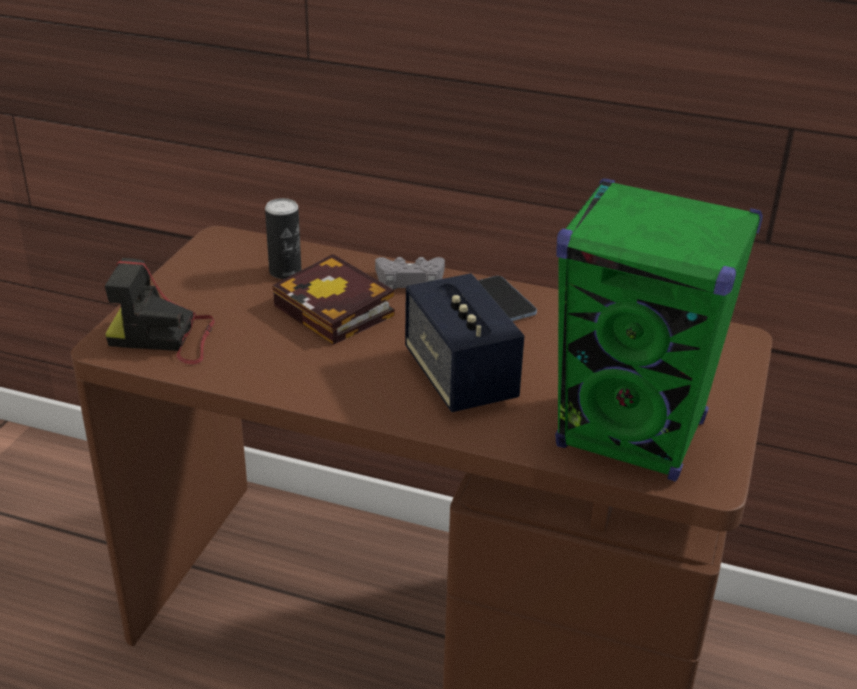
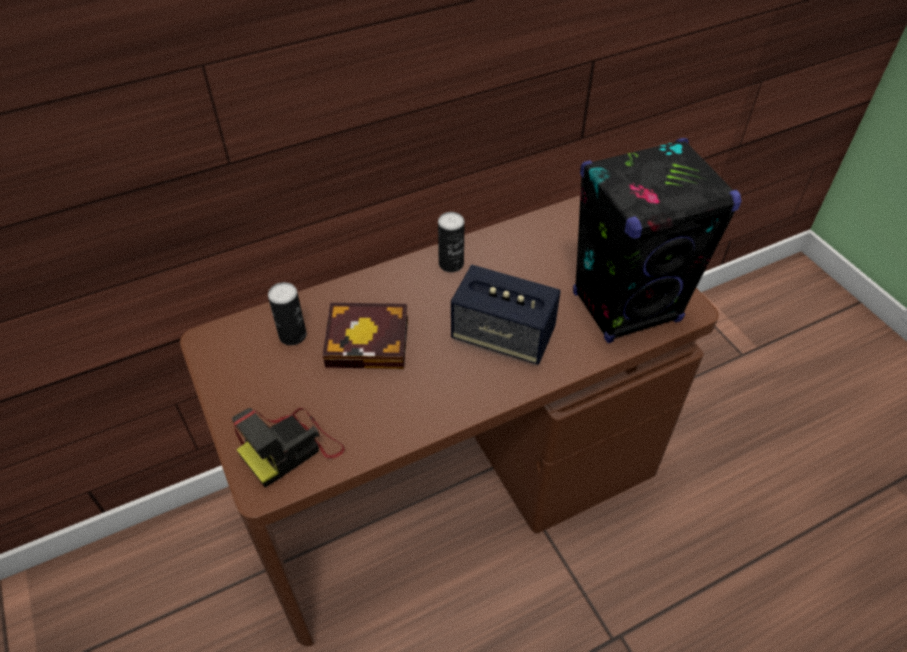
camera: 45 degrees left, 15 degrees up
(410, 281) = (380, 286): grey game controller -> none
(502, 301) = (451, 264): phone -> can
(632, 435) = (626, 307): green speaker -> black speaker

